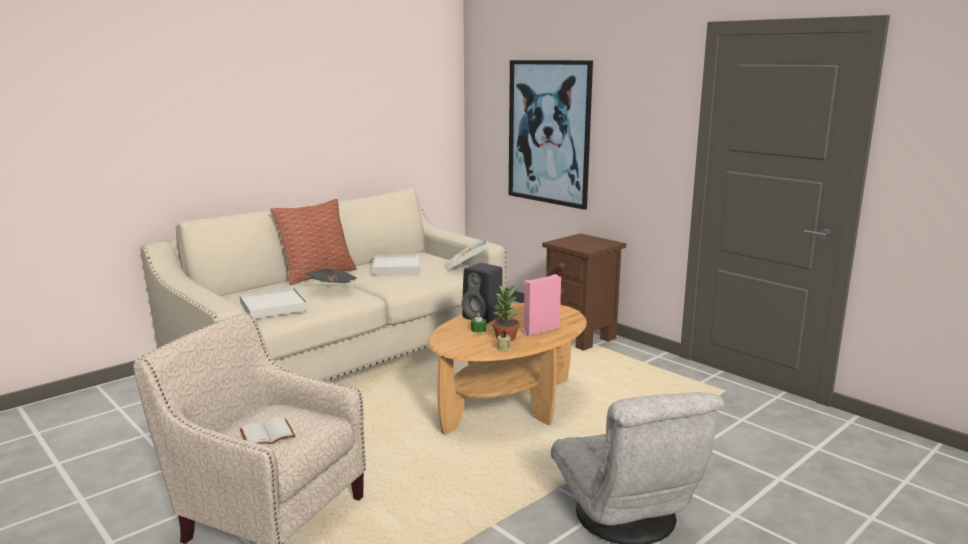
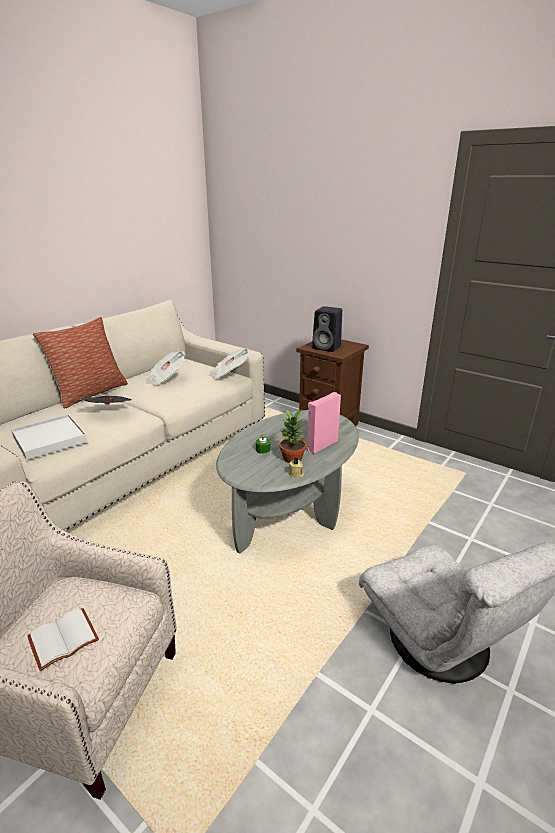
camera: 10 degrees left, 10 degrees up
(396, 267) = (165, 379): white tray -> newspaper
(484, 317) = (263, 433): black speaker -> black speaker (327, 347)
(509, 406) = (290, 510): brown coffee table -> grey coffee table
(548, 132) = (292, 244): picture -> none

